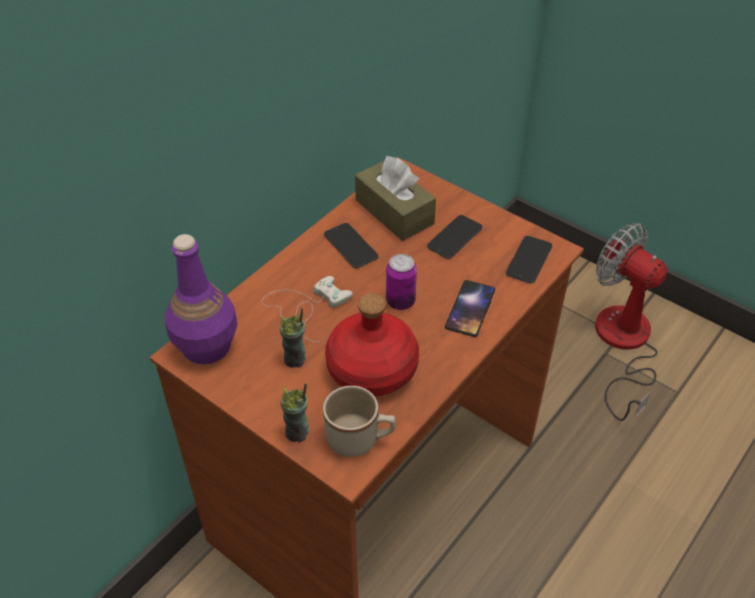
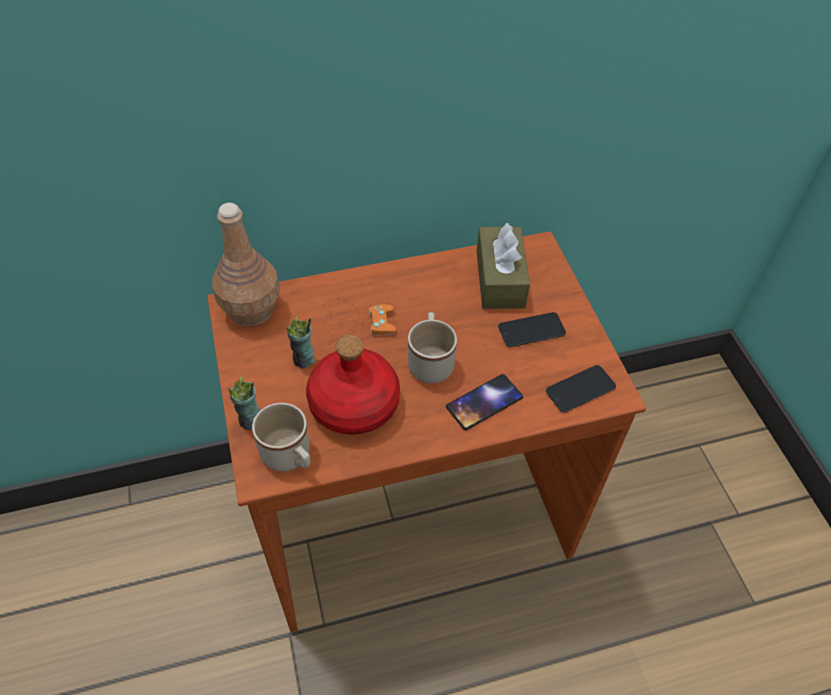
camera: 35 degrees right, 5 degrees up
(206, 347) = (251, 310): purple bottle -> brown bottle
(305, 306) = (352, 320): white game controller -> orange game controller
(351, 246) = (435, 289): phone -> none
(400, 302) = (430, 361): can -> beige mug
(623, 345) = (735, 525): fan -> none

